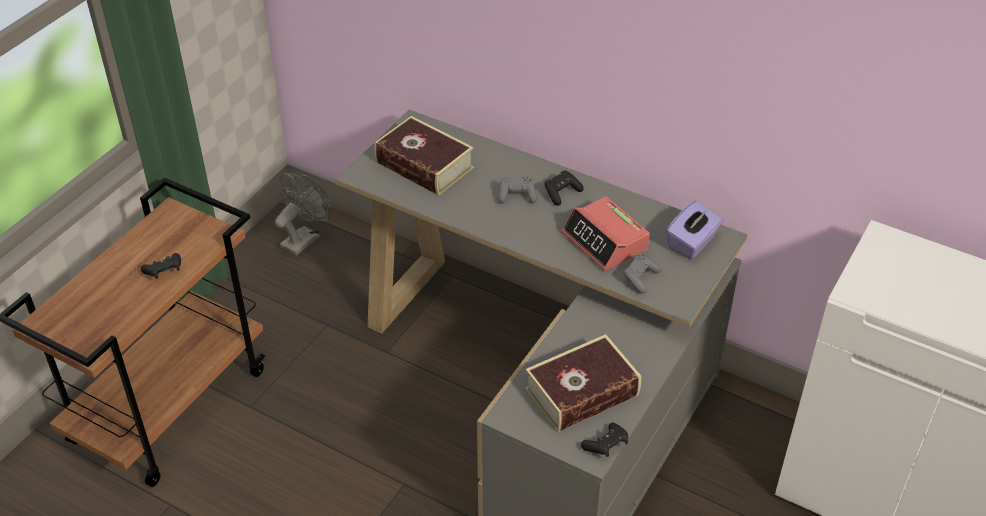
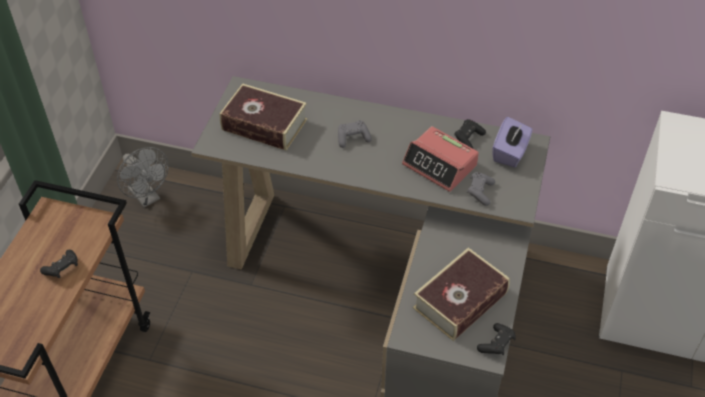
camera: 15 degrees left, 5 degrees up
(304, 238) = (147, 197): grey fan -> grey fan turned 120 degrees clockwise
(561, 193) = (389, 128): black game controller -> black game controller (468, 139)

